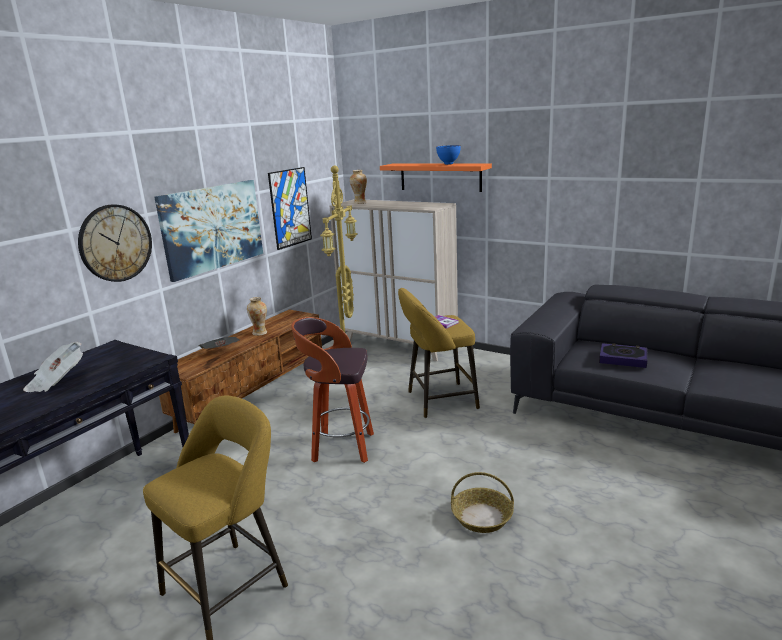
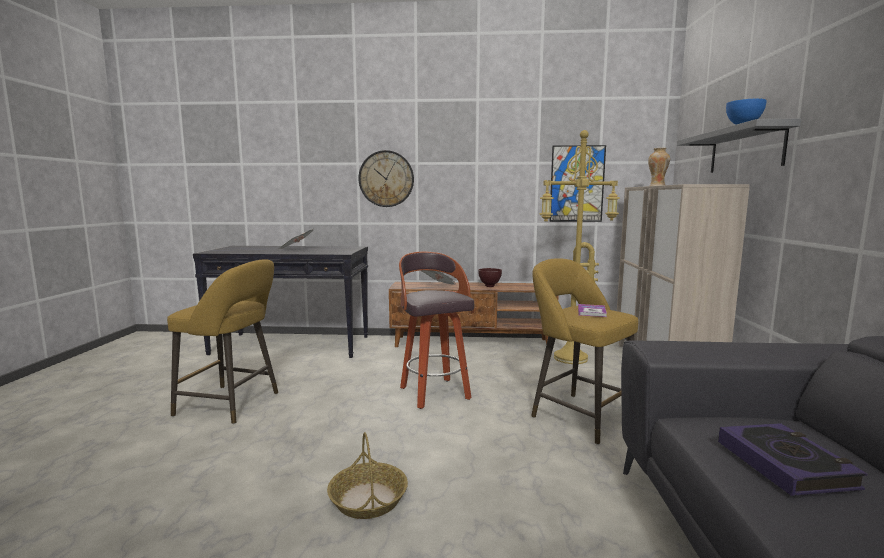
camera: 60 degrees right, 10 degrees down
(212, 227) = (475, 185): picture -> none
(260, 333) = (490, 286): vase -> brown bowl
(440, 177) = (745, 150): orange shelf -> grey shelf

